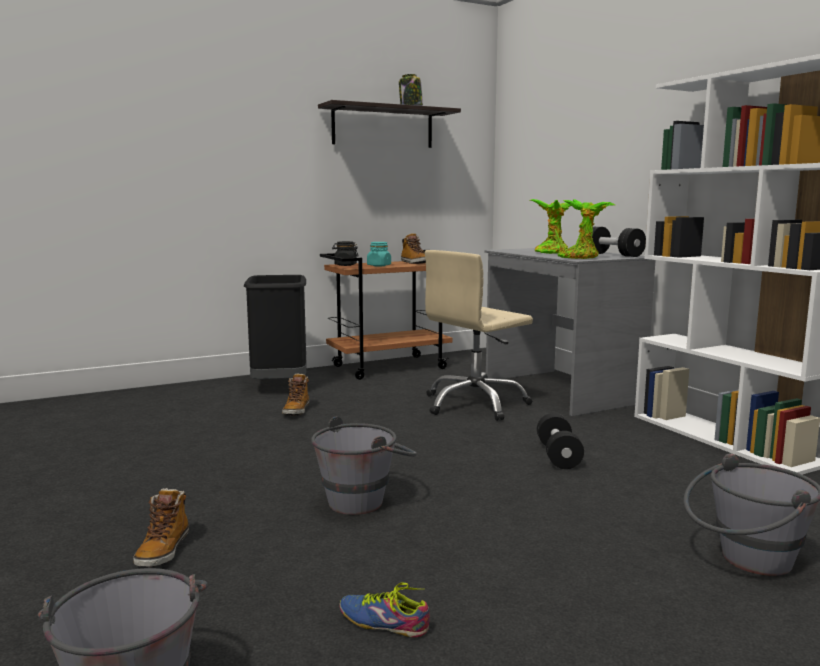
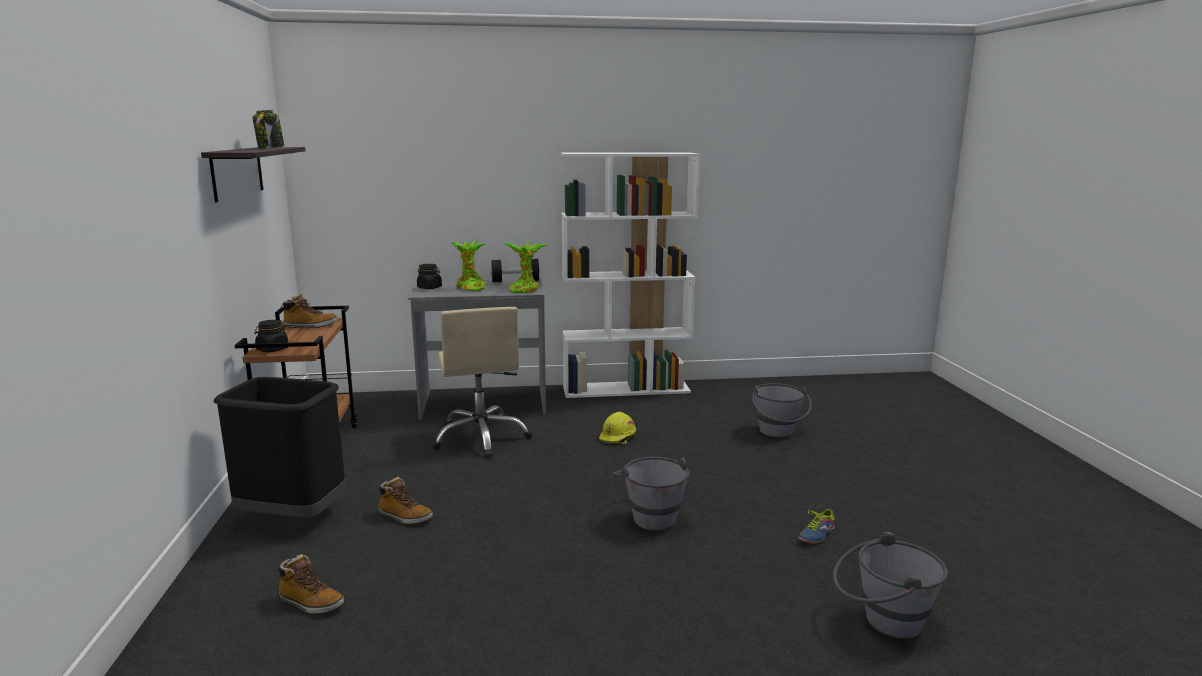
camera: 70 degrees left, 5 degrees up
(163, 551) = (701, 608): boot -> boot (310, 603)
(379, 265) = (307, 339): turquoise jar -> none
(530, 249) = (429, 287): none -> black jar
(558, 456) = (618, 437): black dumbbell -> yellow hard hat

